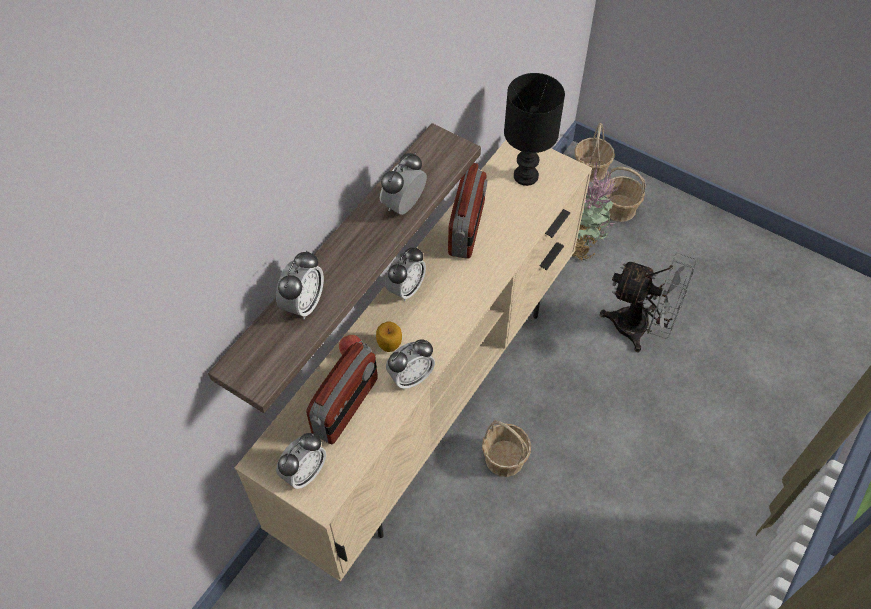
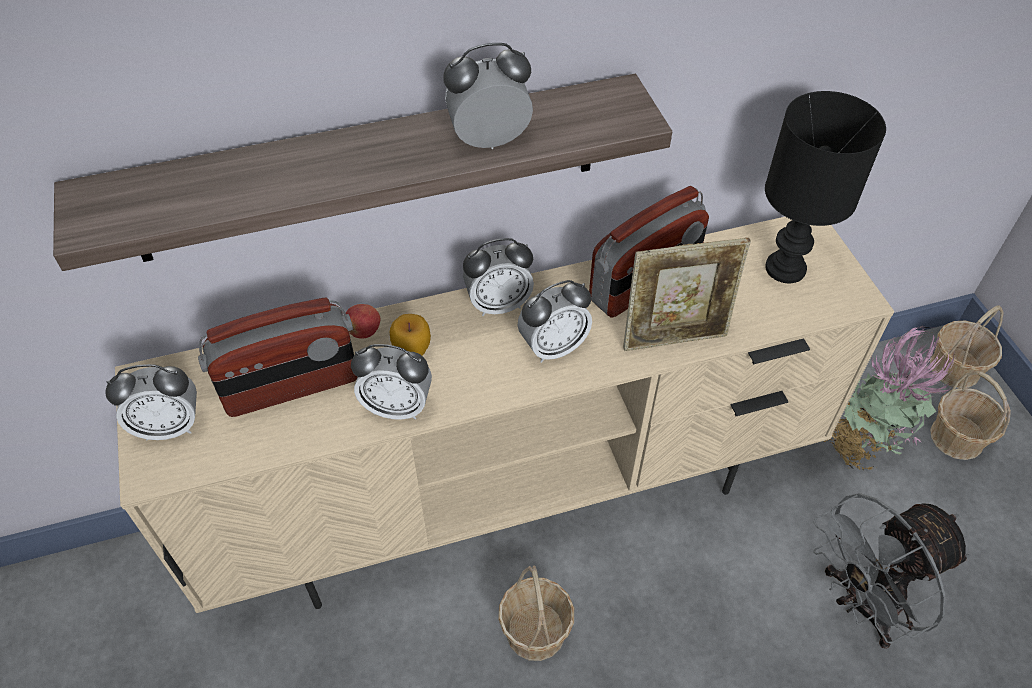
camera: 40 degrees right, 5 degrees down
(303, 304) = (239, 176): alarm clock -> alarm clock (553, 347)
(508, 249) = (675, 338): none -> picture frame
(640, 328) = (861, 604): grey fan -> grey fan turned 90 degrees clockwise

